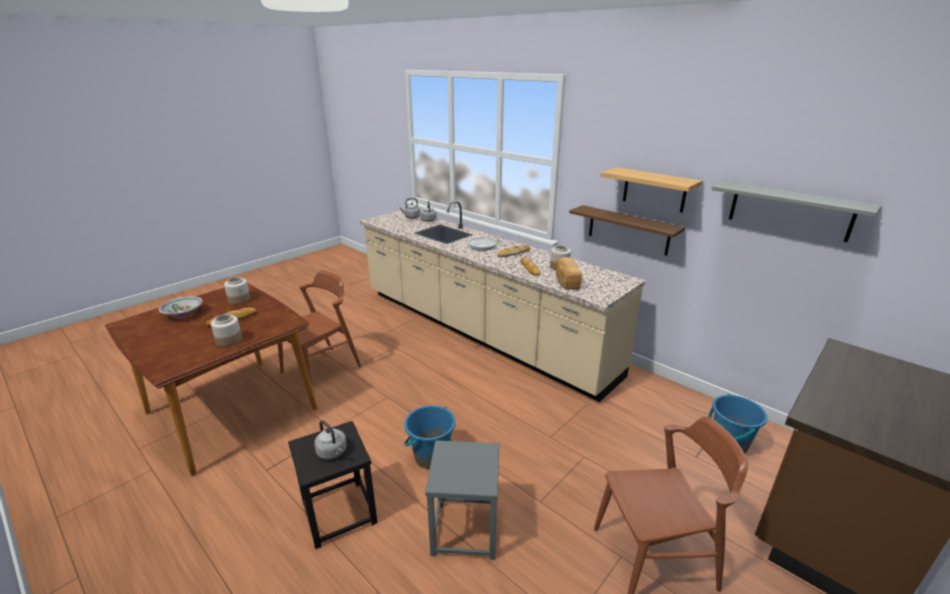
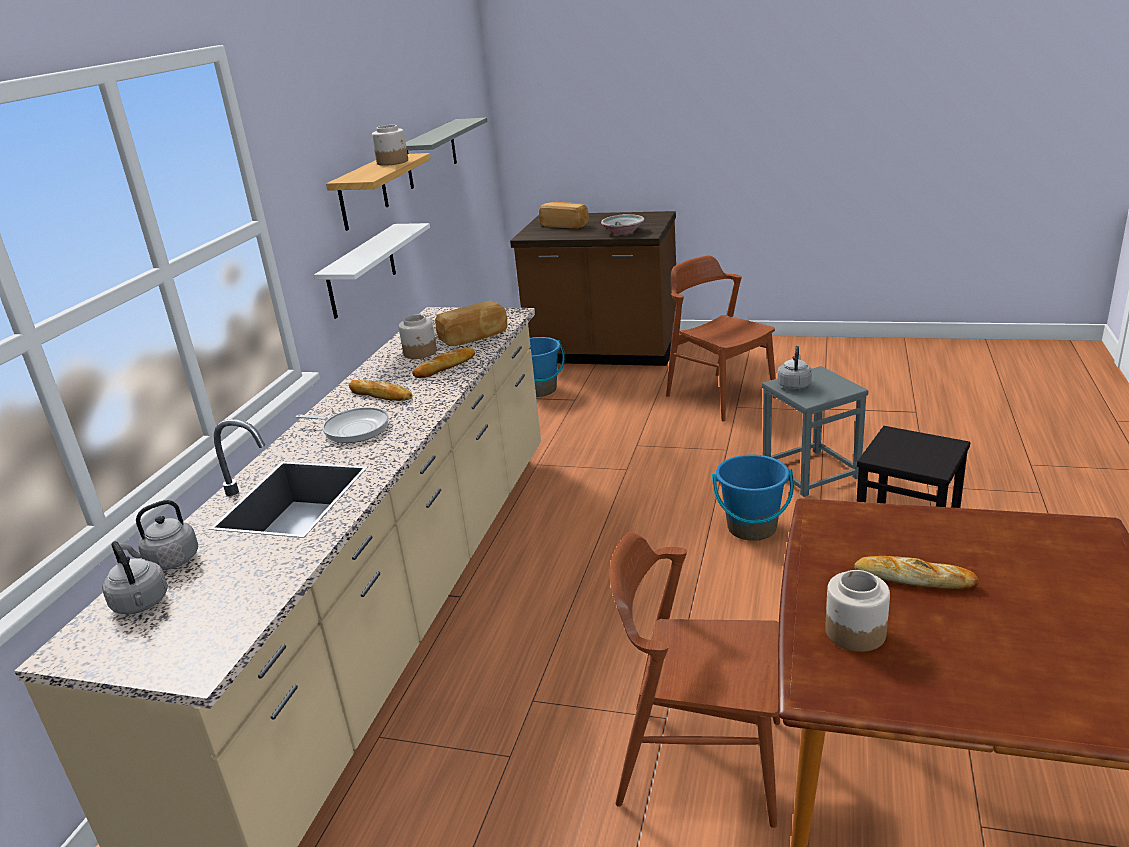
camera: 115 degrees left, 0 degrees up
(184, 314) = (1008, 664): bowl -> bowl (623, 232)
(229, 341) = (956, 531): jar -> jar (393, 162)
(333, 452) = (912, 446): grey kettle -> grey kettle (794, 385)
(628, 230) = (361, 271): brown shelf -> white shelf
(894, 380) = (565, 225): none -> bread

